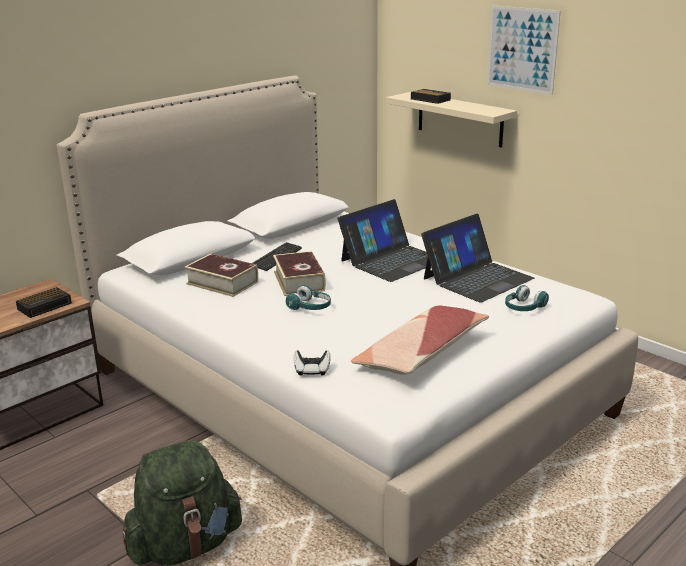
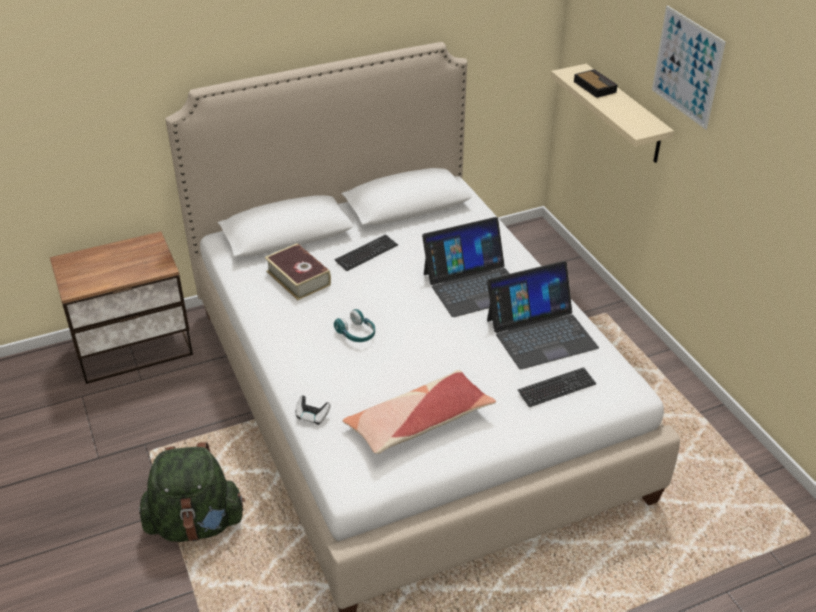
camera: 20 degrees right, 15 degrees up
(45, 306) = (141, 268): alarm clock -> none
(299, 281) = (367, 294): book -> none
(524, 308) = (556, 388): turquoise headphones -> keyboard

